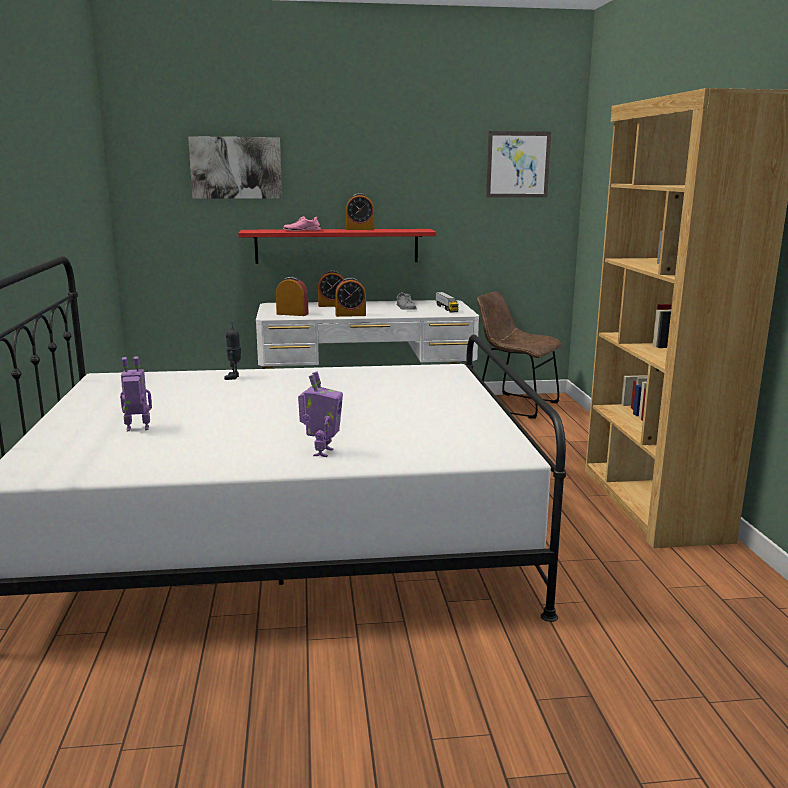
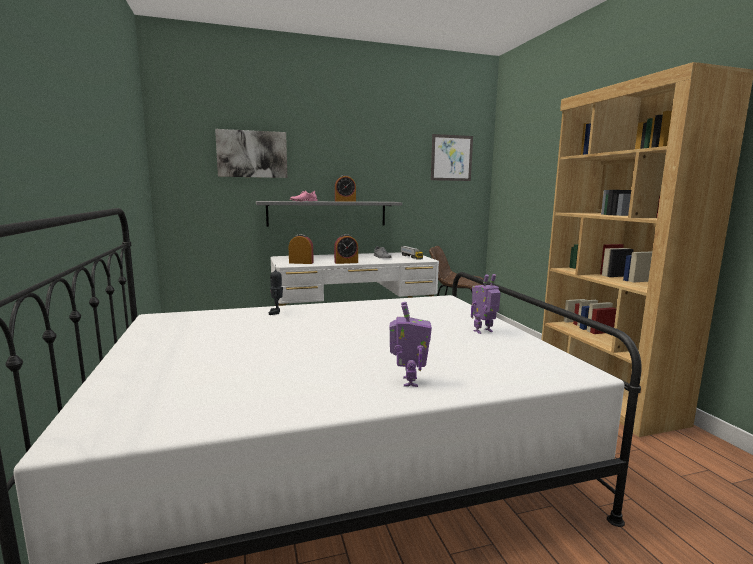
camera: 10 degrees left, 5 degrees down
(137, 429) = (208, 367): toy robot -> toy robot (483, 331)
(332, 305) = (326, 257): alarm clock -> none
(337, 246) = (327, 213): red shelf -> grey shelf

